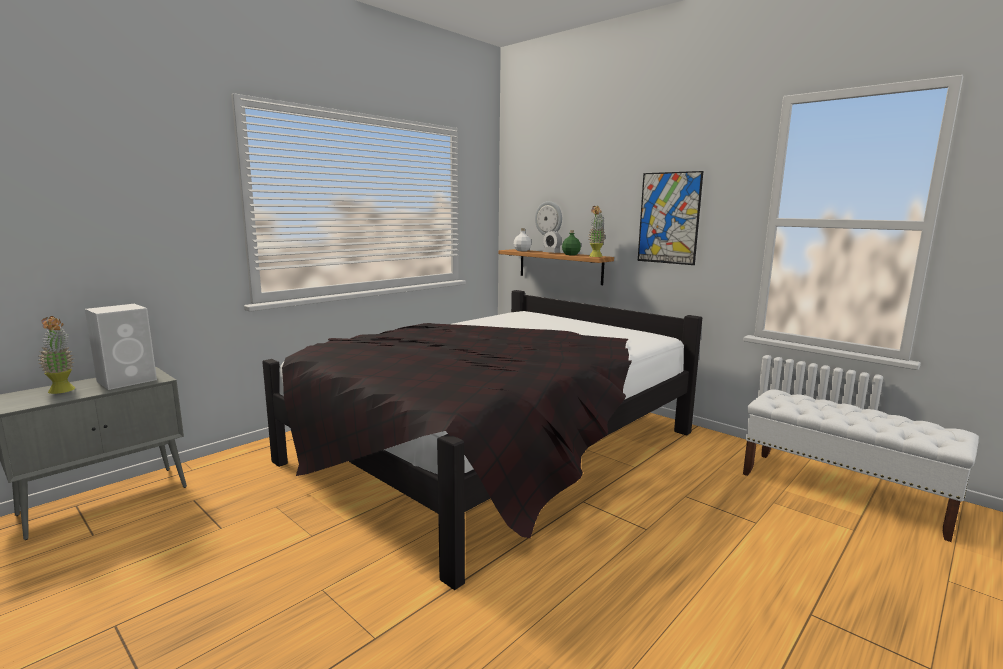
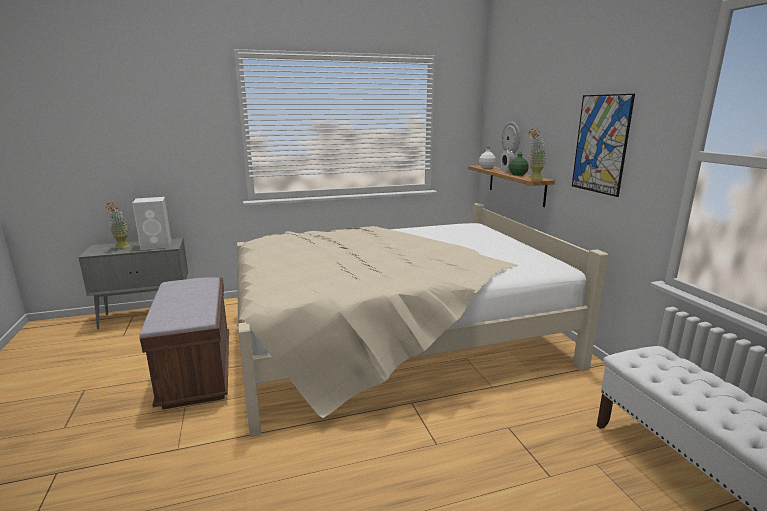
camera: 30 degrees right, 5 degrees up
(288, 545) = (198, 371): none -> brown bench
(495, 448) = (394, 338): black bed -> beige bed

